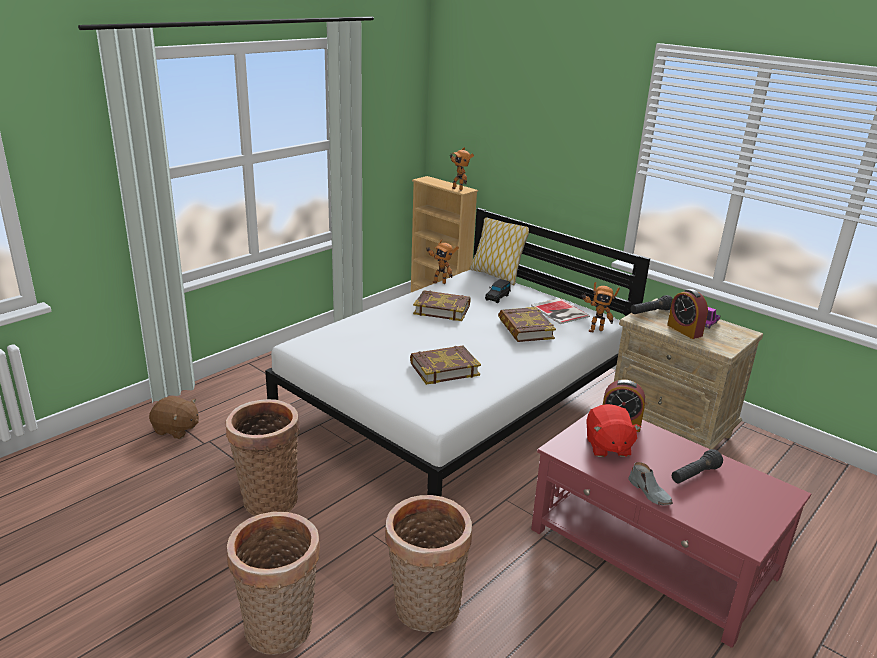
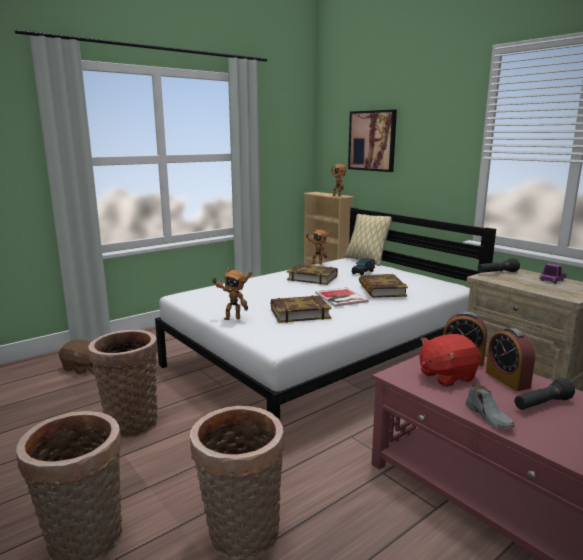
camera: 10 degrees right, 10 degrees down
(504, 125) = (372, 141): none -> picture
(559, 312) = (415, 281): book -> book (340, 298)
(594, 330) = (446, 292): toy robot -> toy robot (232, 318)
(607, 446) = (446, 376): red plush toy -> red plush toy turned 60 degrees clockwise
(684, 330) = (530, 284): alarm clock -> alarm clock (507, 379)

